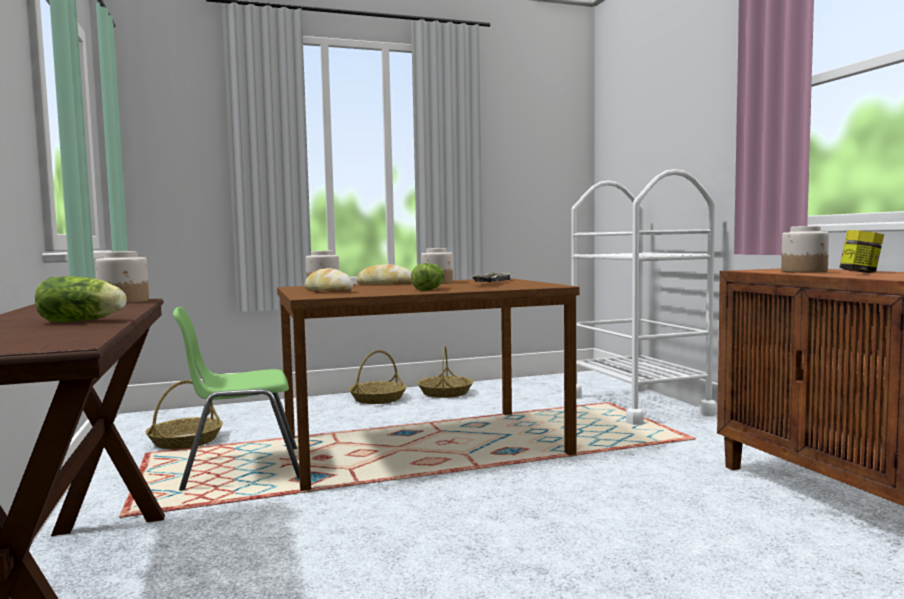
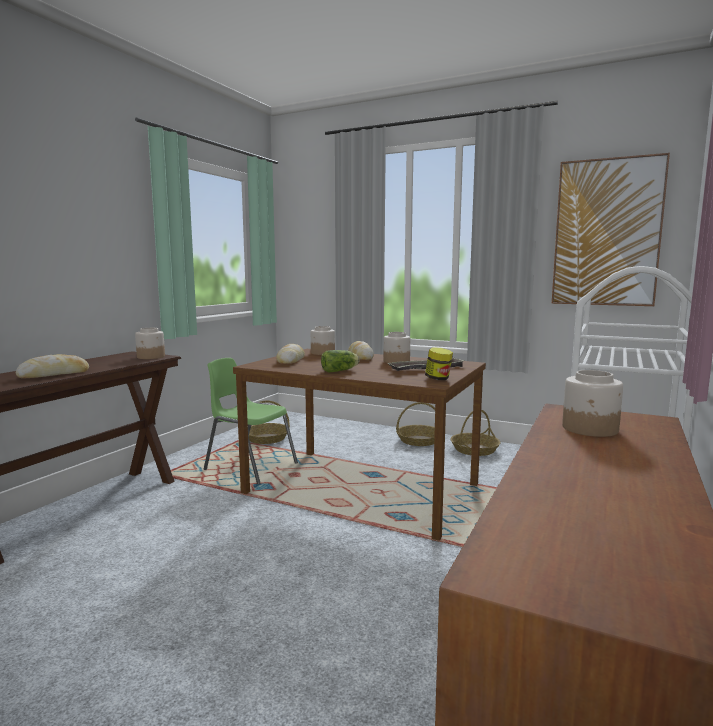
camera: 45 degrees right, 5 degrees up
(84, 321) = (54, 374): lettuce -> bread
(532, 157) = (606, 233): none -> picture
(860, 273) = (611, 451): jar -> jar (438, 379)

